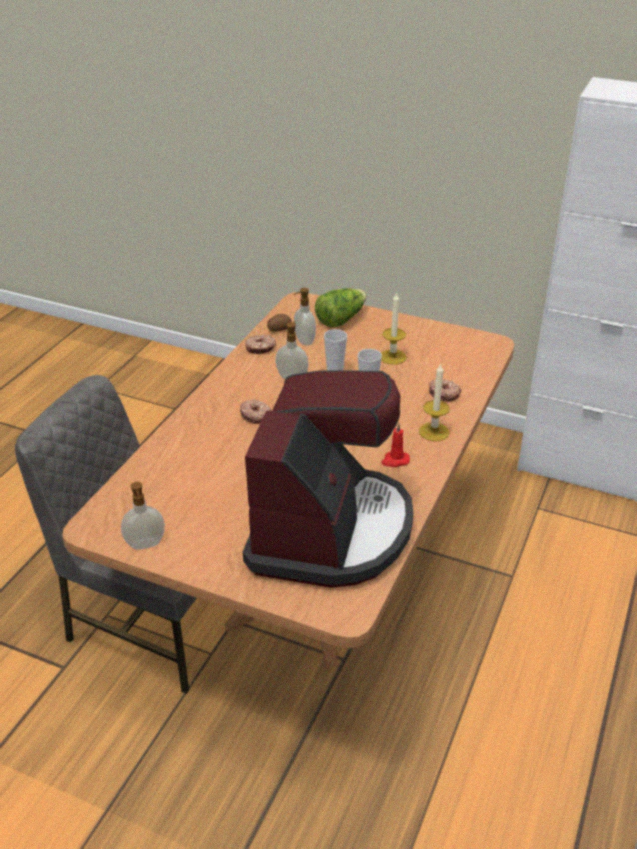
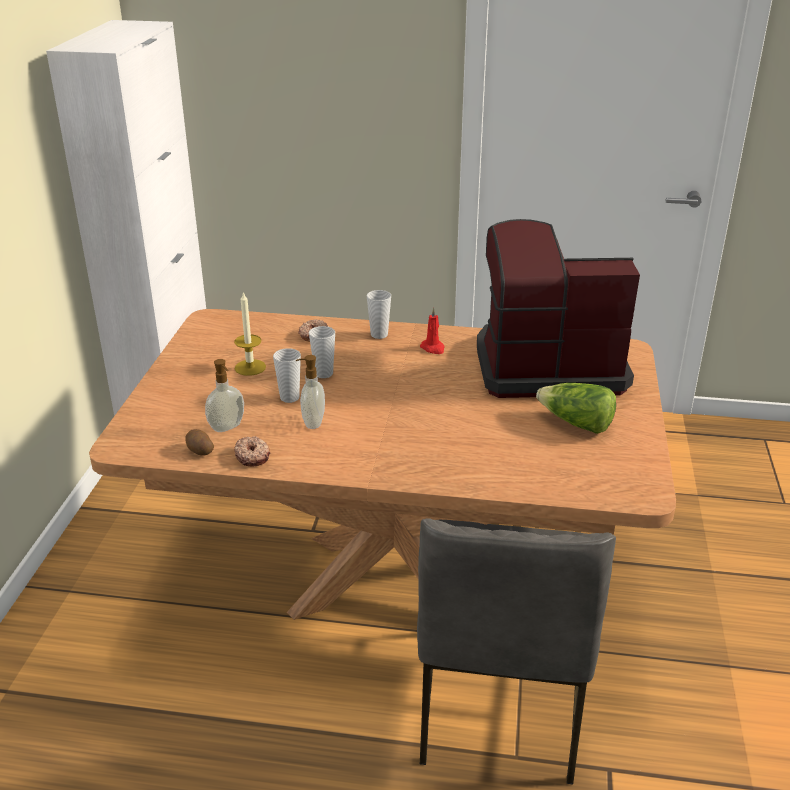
camera: 105 degrees left, 5 degrees down
(145, 545) = (640, 455): soap dispenser -> none
(256, 415) = (399, 433): donut -> none
(340, 319) = (167, 410): lettuce -> lettuce (576, 423)
(434, 432) = (379, 335): candle -> cup

